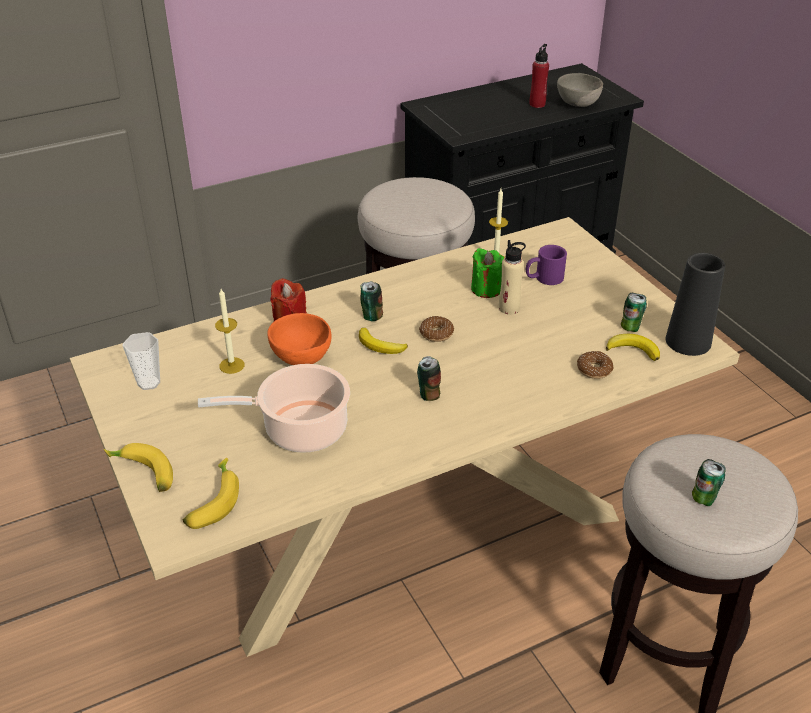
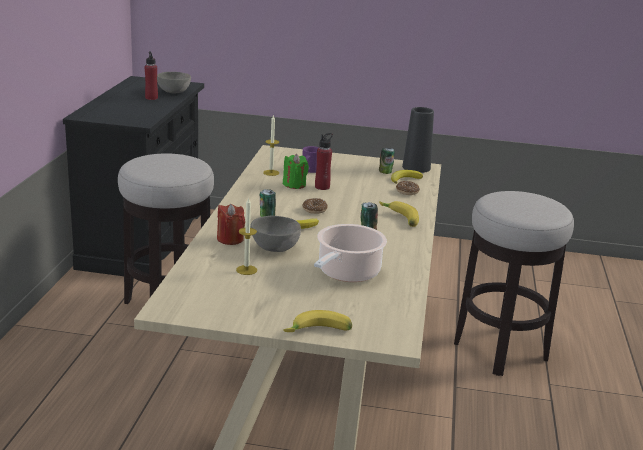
camera: 55 degrees left, 15 degrees down
(149, 383) = (219, 300): cup -> none
(212, 502) = (379, 319): banana -> banana (399, 219)
(301, 358) = (275, 249): orange bowl -> grey bowl
(509, 308) = (322, 187): beige bottle -> red bottle
(703, 499) = (534, 210): can -> none

